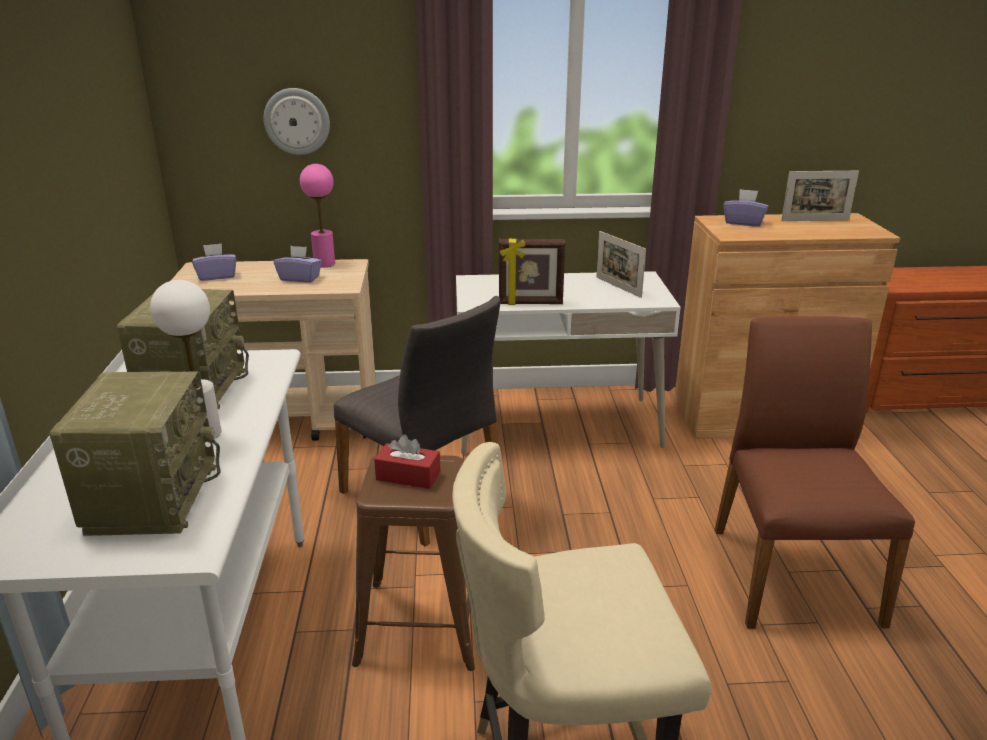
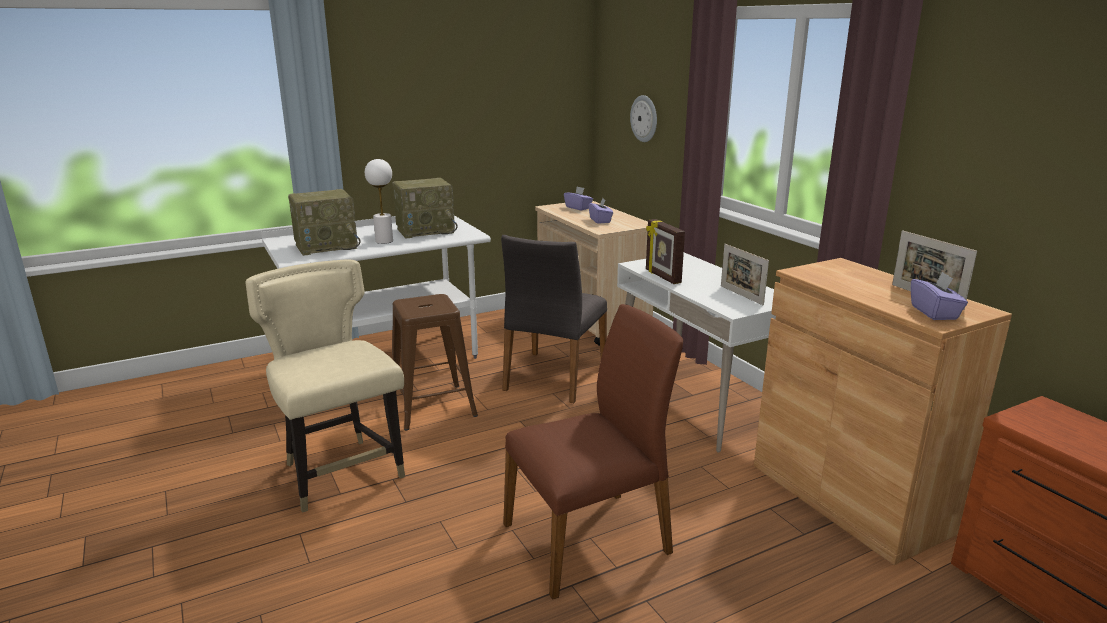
camera: 65 degrees right, 5 degrees down
(324, 264) = (632, 220): pink table lamp -> none
(408, 476) = (427, 303): red tissue box -> none
(618, 287) = (741, 295): picture frame -> picture frame turned 60 degrees counterclockwise
(743, 222) = (852, 273): purple tissue box -> purple tissue box (934, 313)

